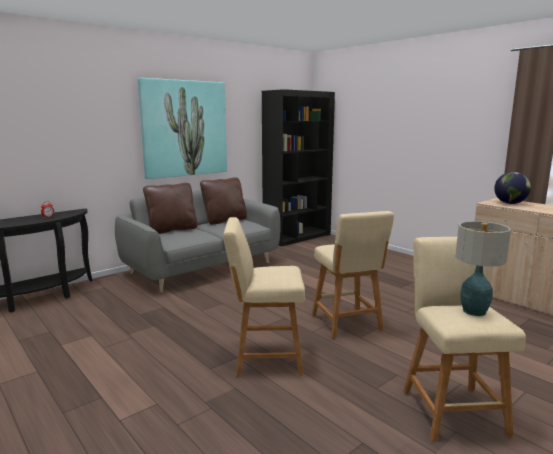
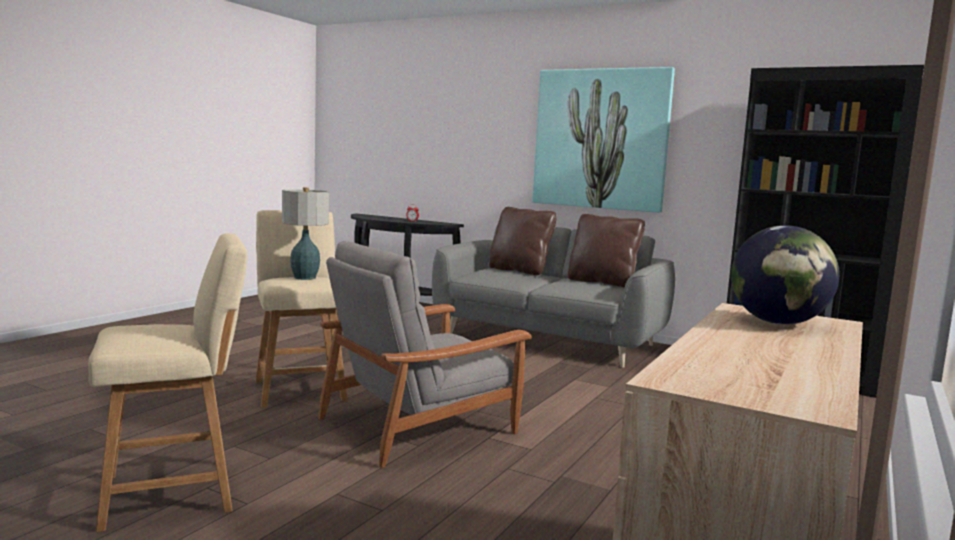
camera: 70 degrees right, 5 degrees down
(348, 324) = (419, 425): beige stool -> grey armchair
(473, 311) = (155, 332): table lamp -> table lamp (304, 277)

